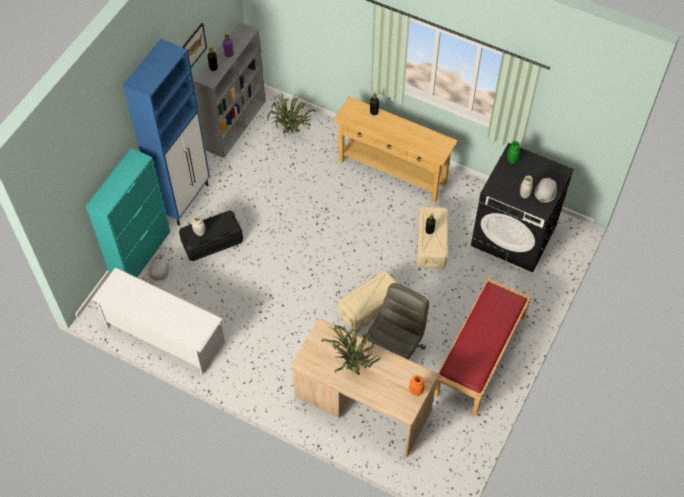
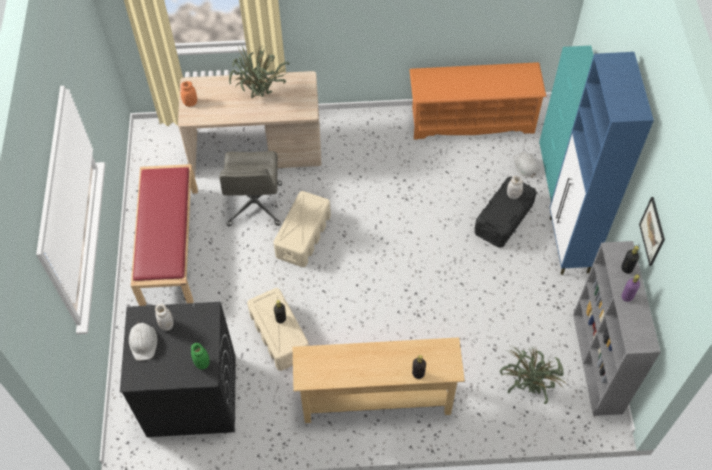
camera: 150 degrees right, 0 degrees up
(164, 335) = (472, 120): white shoe rack -> orange shoe rack

